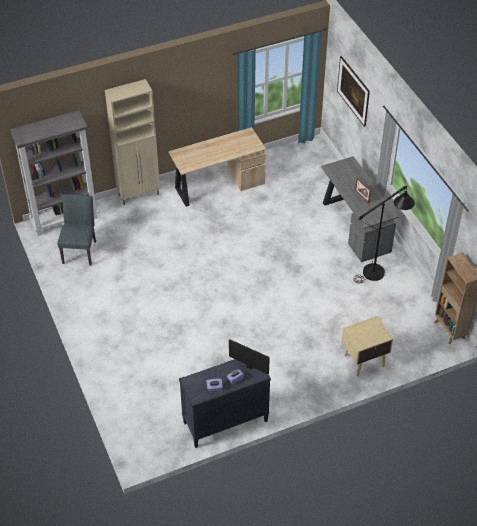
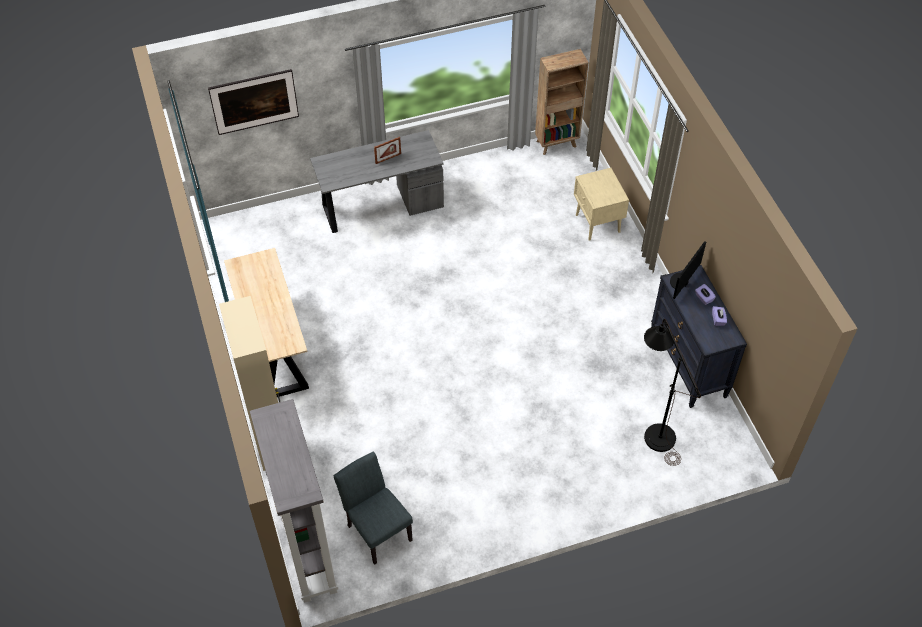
camera: 85 degrees left, 5 degrees up
(80, 250) = (376, 529): grey chair -> grey chair turned 45 degrees clockwise
(379, 270) = (458, 192): black floor lamp -> black floor lamp (655, 430)

